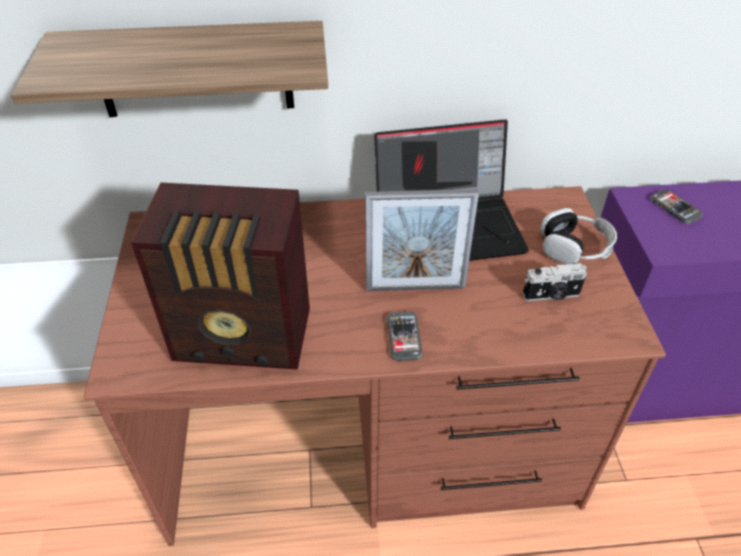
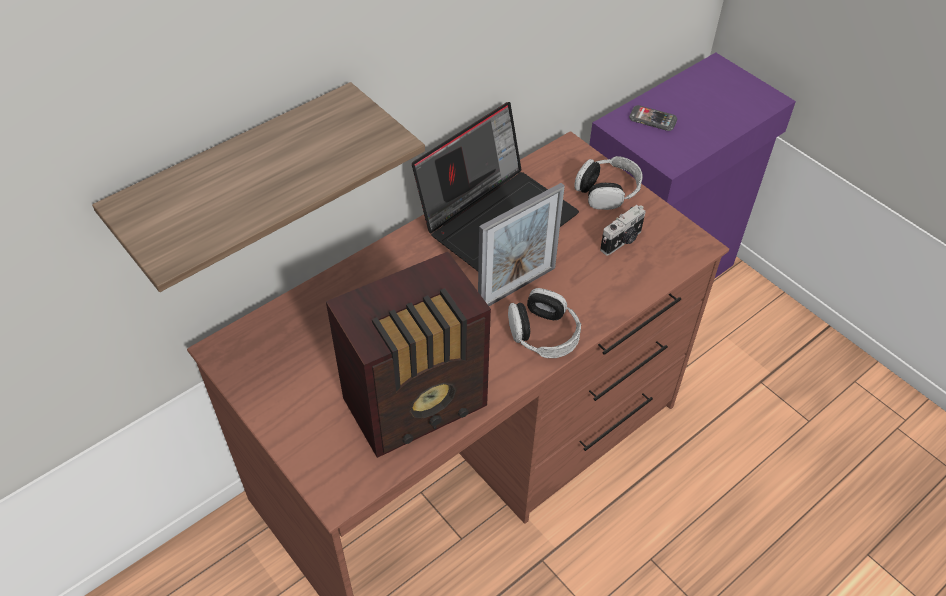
camera: 35 degrees left, 5 degrees up
(404, 337) = (543, 334): phone -> headphones

